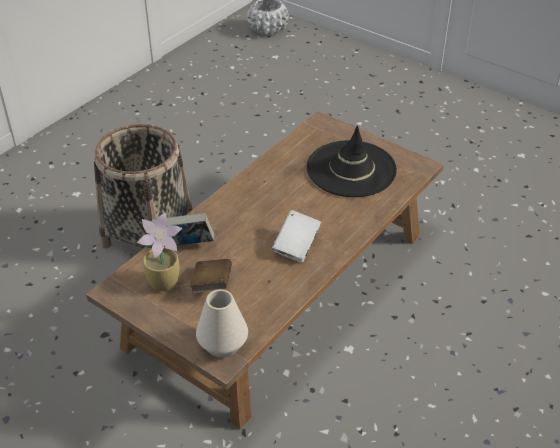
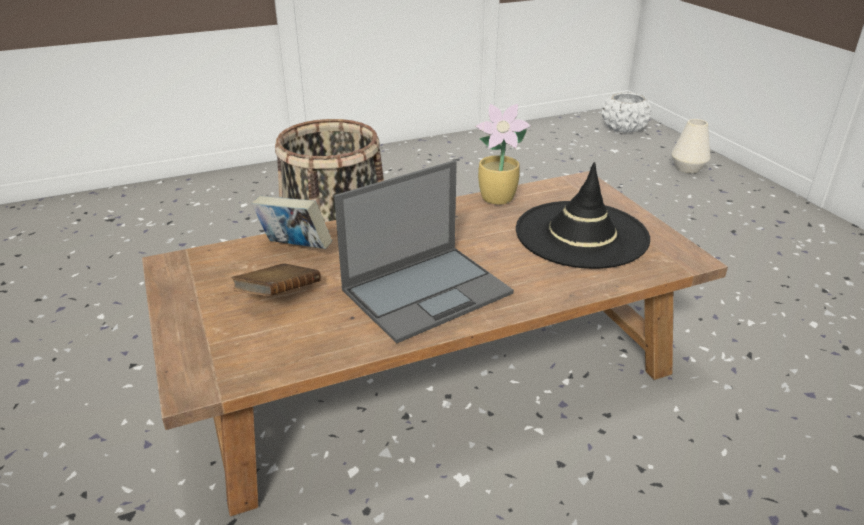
camera: 30 degrees right, 10 degrees down
(165, 282) = (232, 275): potted plant -> potted plant (499, 199)
(223, 345) = (213, 368): white vase -> white vase (688, 168)
(296, 245) = (428, 291): white book -> laptop

